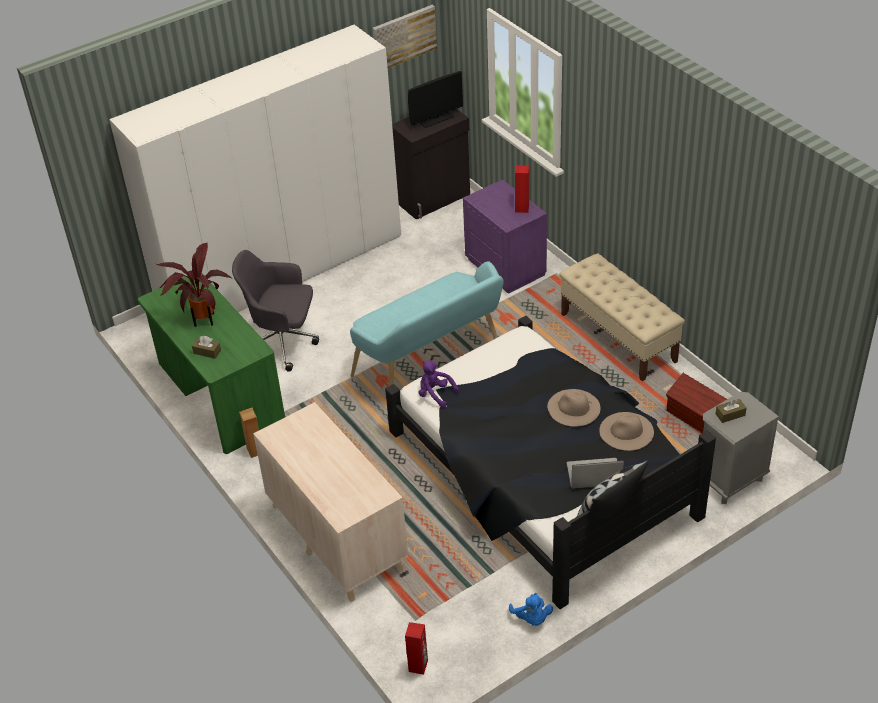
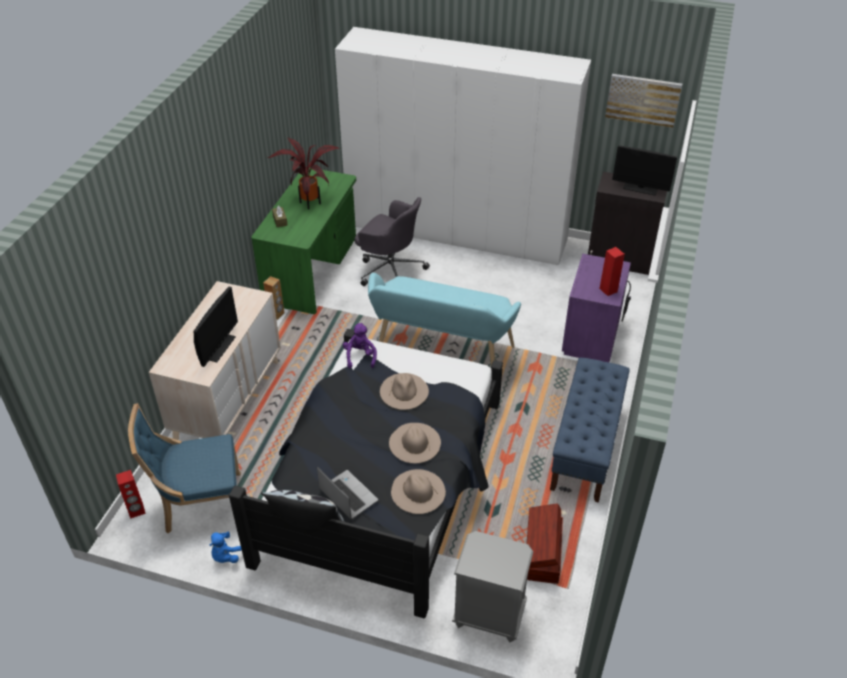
camera: 50 degrees right, 0 degrees up
(283, 342) = (390, 270): grey office chair -> grey office chair turned 150 degrees clockwise
(354, 470) = (218, 347): none -> monitor
(456, 614) = (200, 505): none -> blue chair
(508, 386) = (404, 391): none -> beige hat
(618, 338) = (585, 447): beige bench -> blue bench
(730, 414) = (489, 551): brown tissue box -> none

